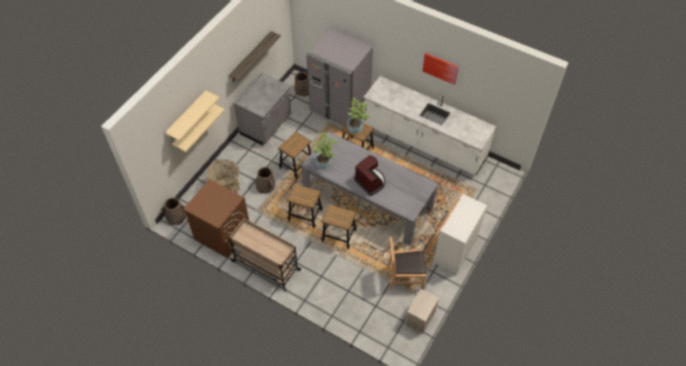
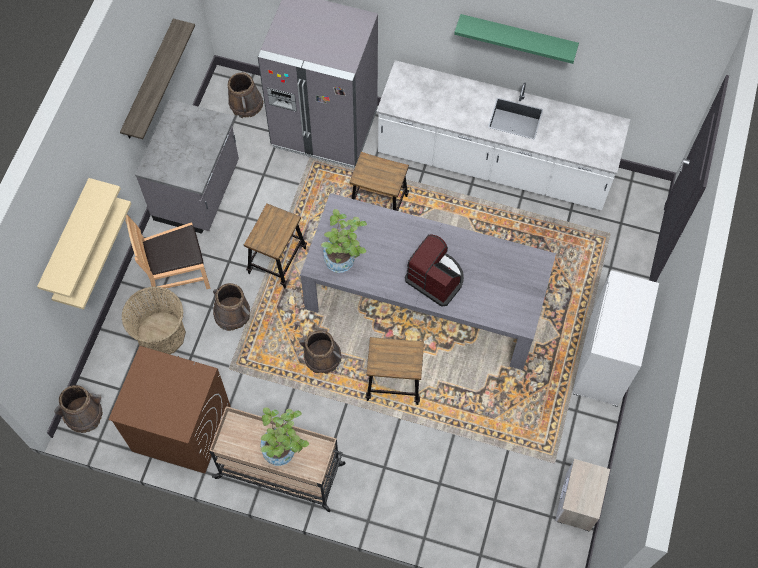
camera: 15 degrees left, 10 degrees up
(305, 216) = (322, 357): stool -> brown bucket
(357, 128) = (378, 173): potted plant -> potted plant (284, 451)
(404, 277) = (530, 432): brown chair -> brown chair (177, 274)
(440, 68) = (517, 36): picture -> green shelf

